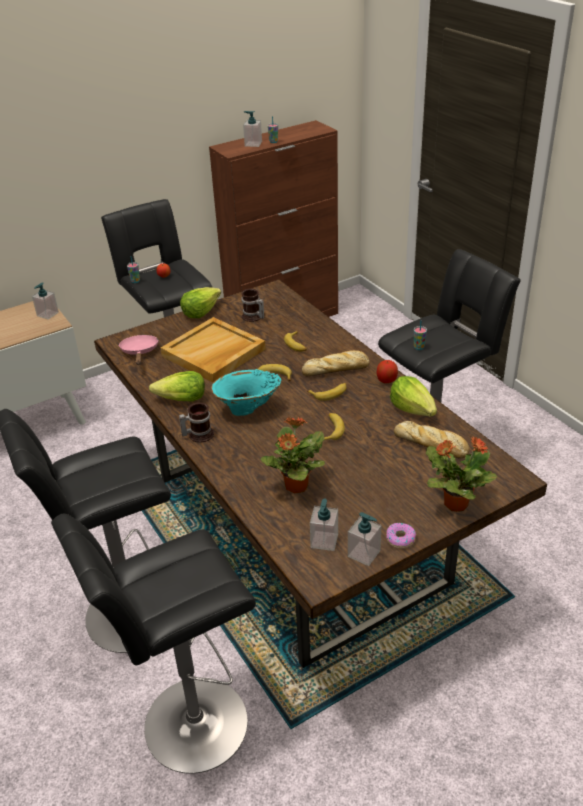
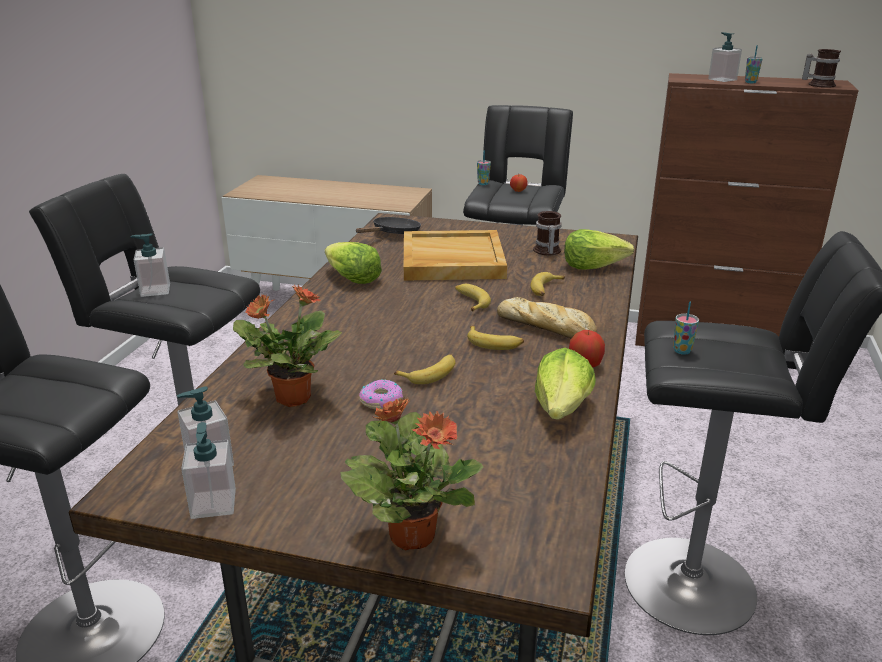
camera: 45 degrees right, 10 degrees down
(47, 314) = (407, 198): soap dispenser -> soap dispenser (155, 290)
(140, 352) = (393, 233): pink frying pan -> black frying pan
(198, 434) = (308, 309): mug -> mug (819, 84)
(200, 312) = (505, 228): lettuce -> lettuce (593, 266)
(248, 410) = (388, 315): turquoise vase -> none
(400, 539) = (276, 520): donut -> donut (381, 400)
(432, 445) = (512, 456): bread -> none

